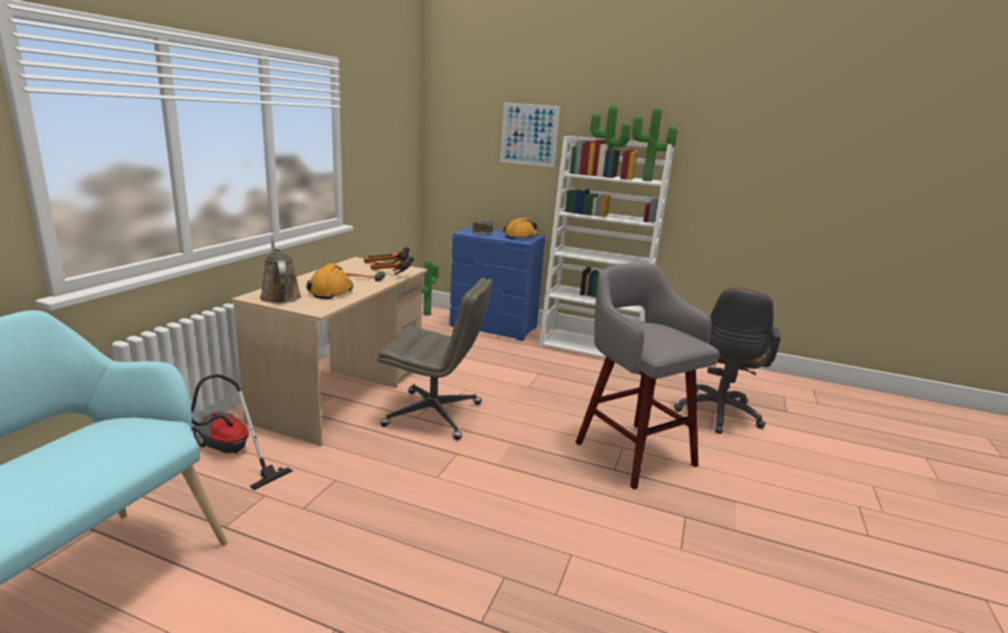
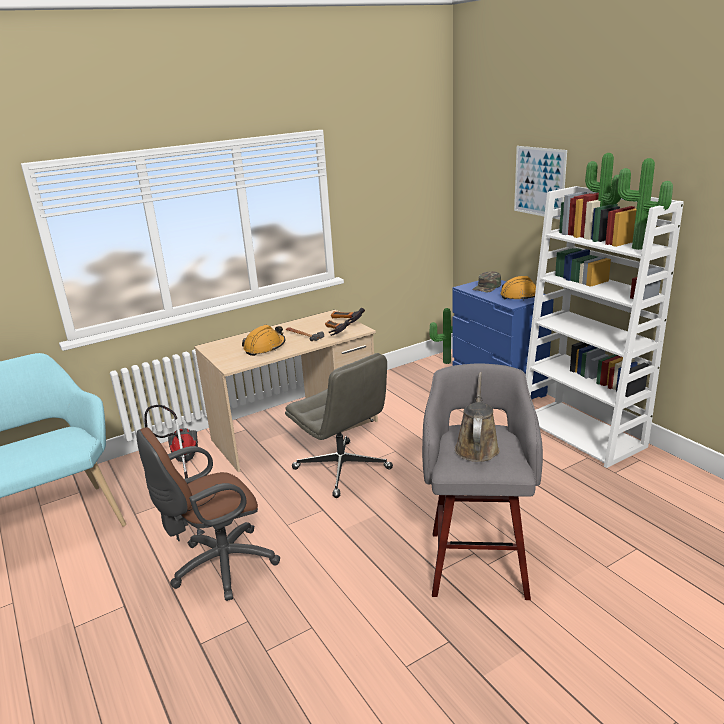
camera: 40 degrees right, 5 degrees up
(280, 296) = (225, 348): brown watering can -> brown watering can (477, 447)
(717, 415) = (635, 554): brown office chair -> brown office chair (219, 566)

